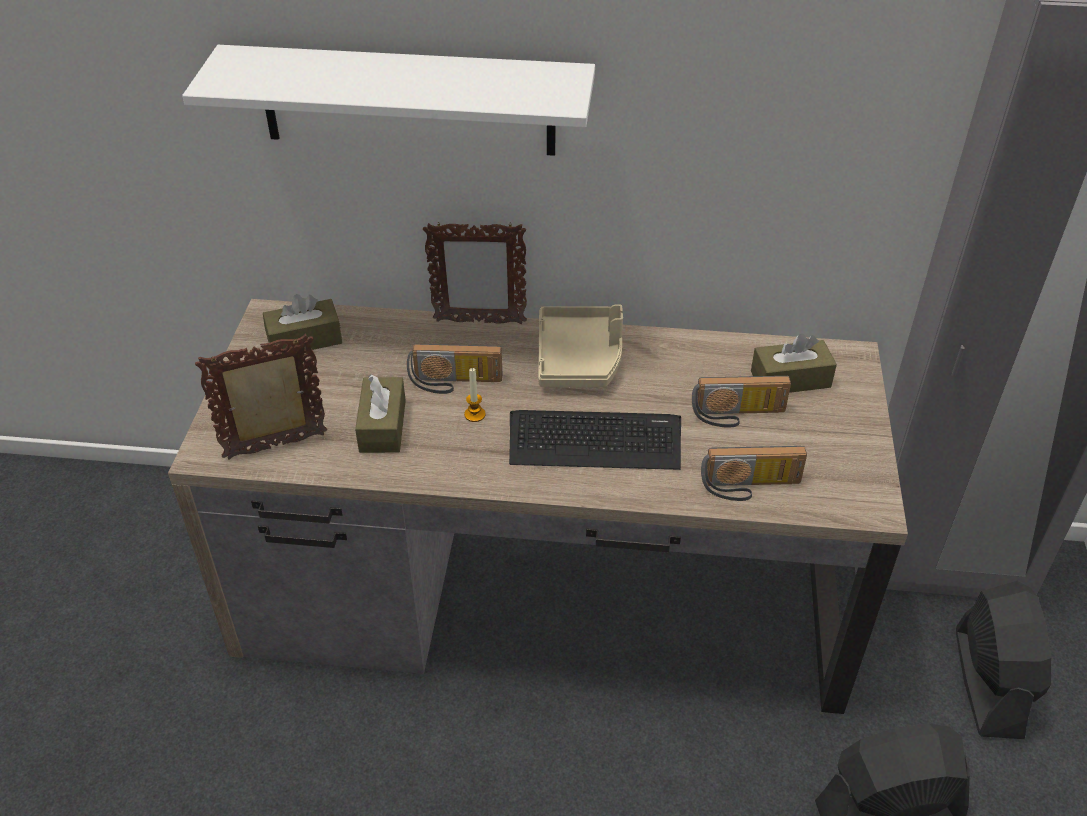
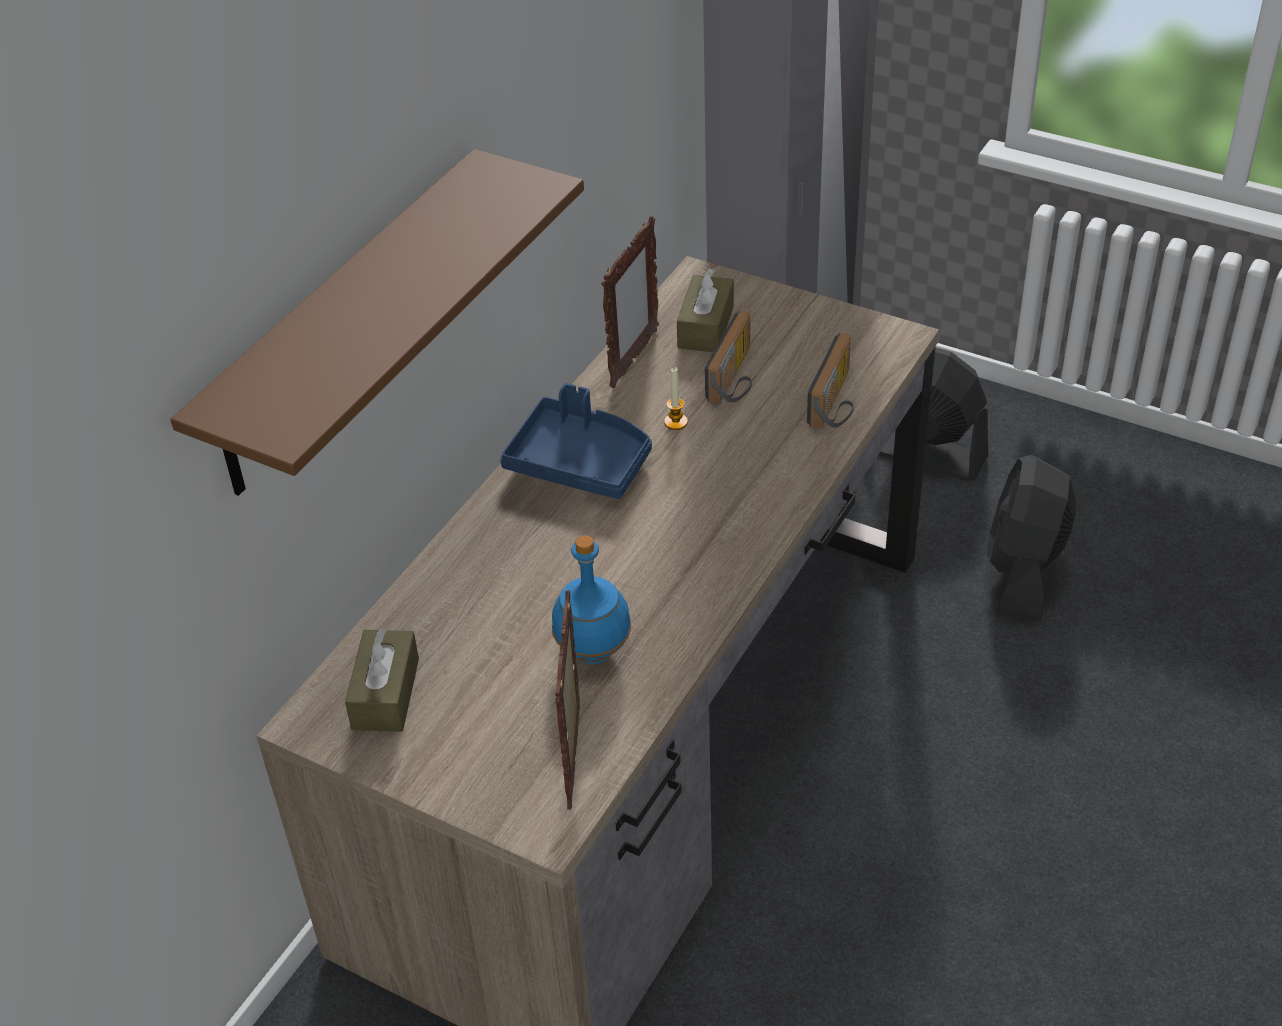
camera: 65 degrees left, 0 degrees up
(382, 426) = (594, 651): brown tissue box -> blue bottle
(408, 101) = (345, 325): white shelf -> brown shelf
(454, 383) = (558, 573): radio -> none
(475, 414) = (621, 569): candle -> candle (676, 422)
(479, 322) = (461, 526): picture frame -> picture frame (633, 359)
(580, 358) = (580, 462): beige tray -> blue tray
(595, 441) = (716, 487): keyboard -> none

